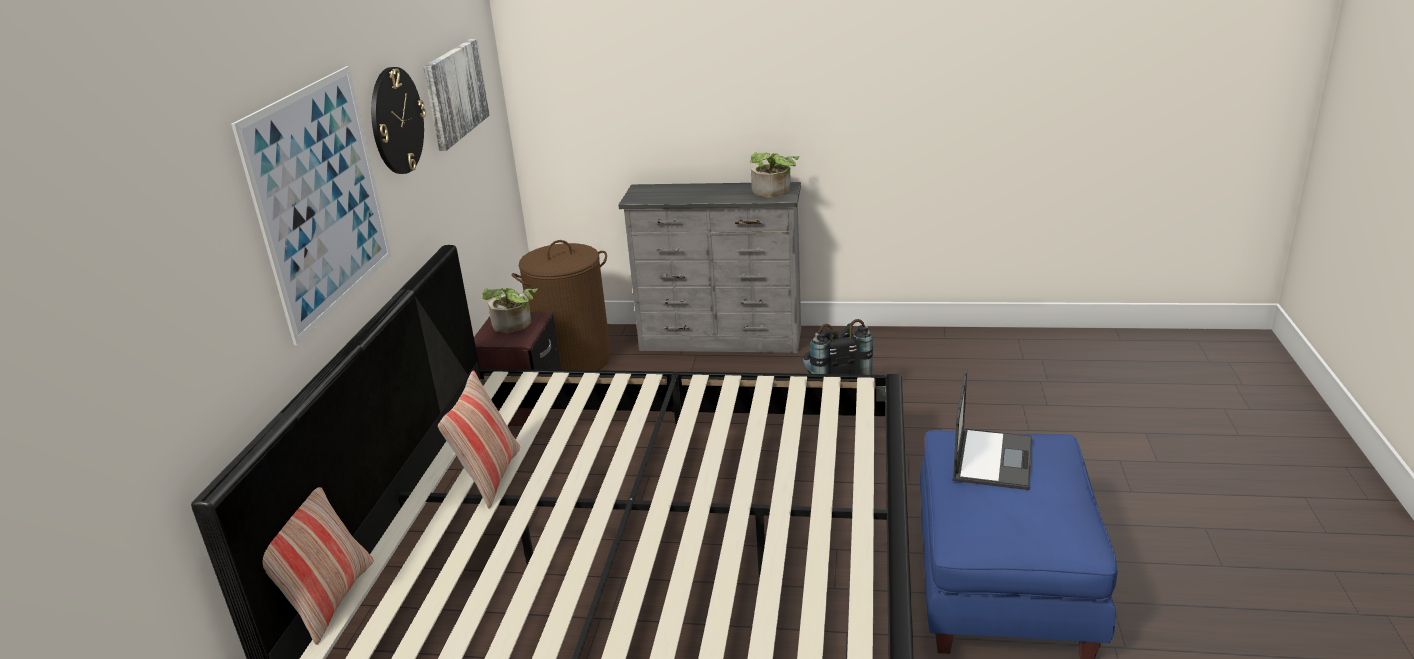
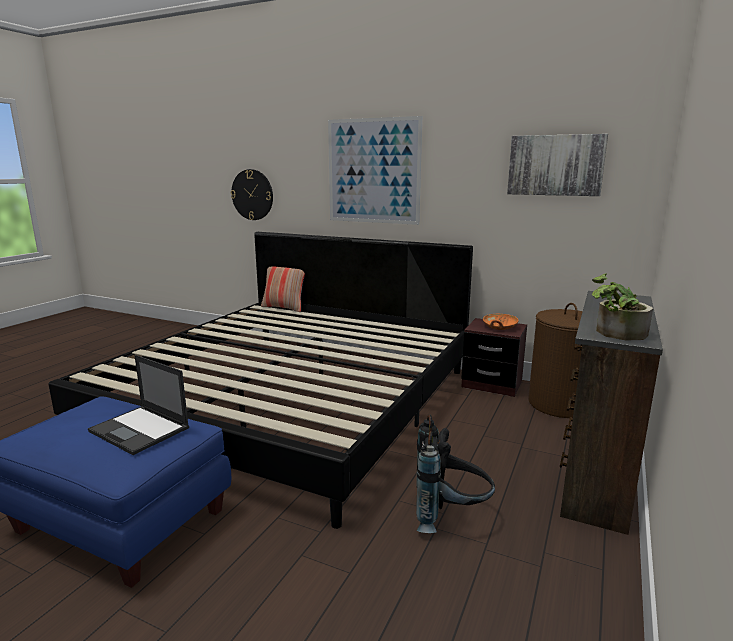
camera: 105 degrees right, 10 degrees down
(396, 121) = (462, 158): wall clock -> wall clock (252, 195)
(490, 477) = (341, 328): pillow -> none
(513, 326) = (499, 327): potted plant -> orange bowl
(721, 341) = (594, 474): grey dresser -> brown dresser

